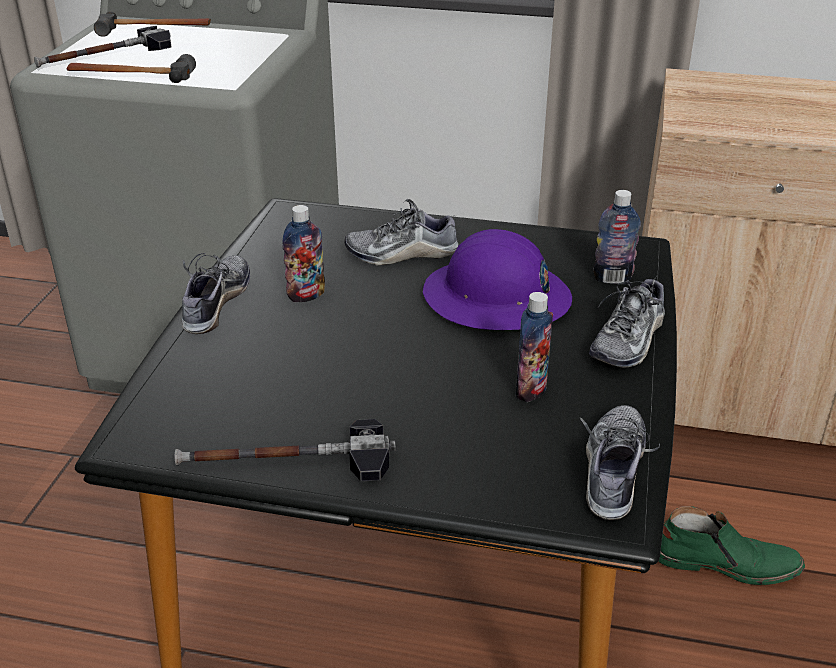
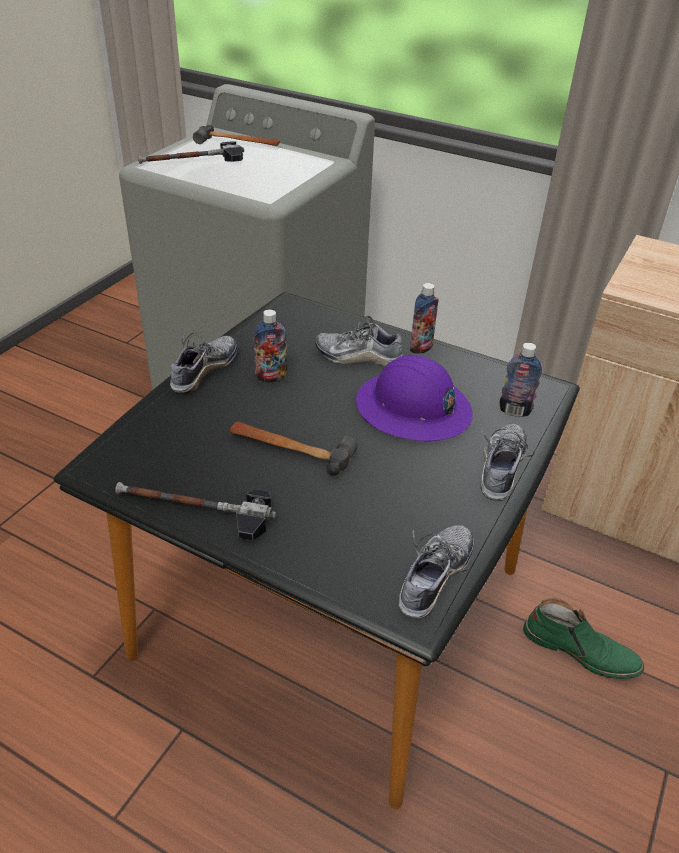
camera: 15 degrees right, 5 degrees up
(131, 76) = (201, 180): hammer -> hammer (290, 448)
(531, 390) = (403, 493): bottle -> bottle (421, 348)
(628, 341) = (501, 468): shoe -> shoe turned 150 degrees clockwise

